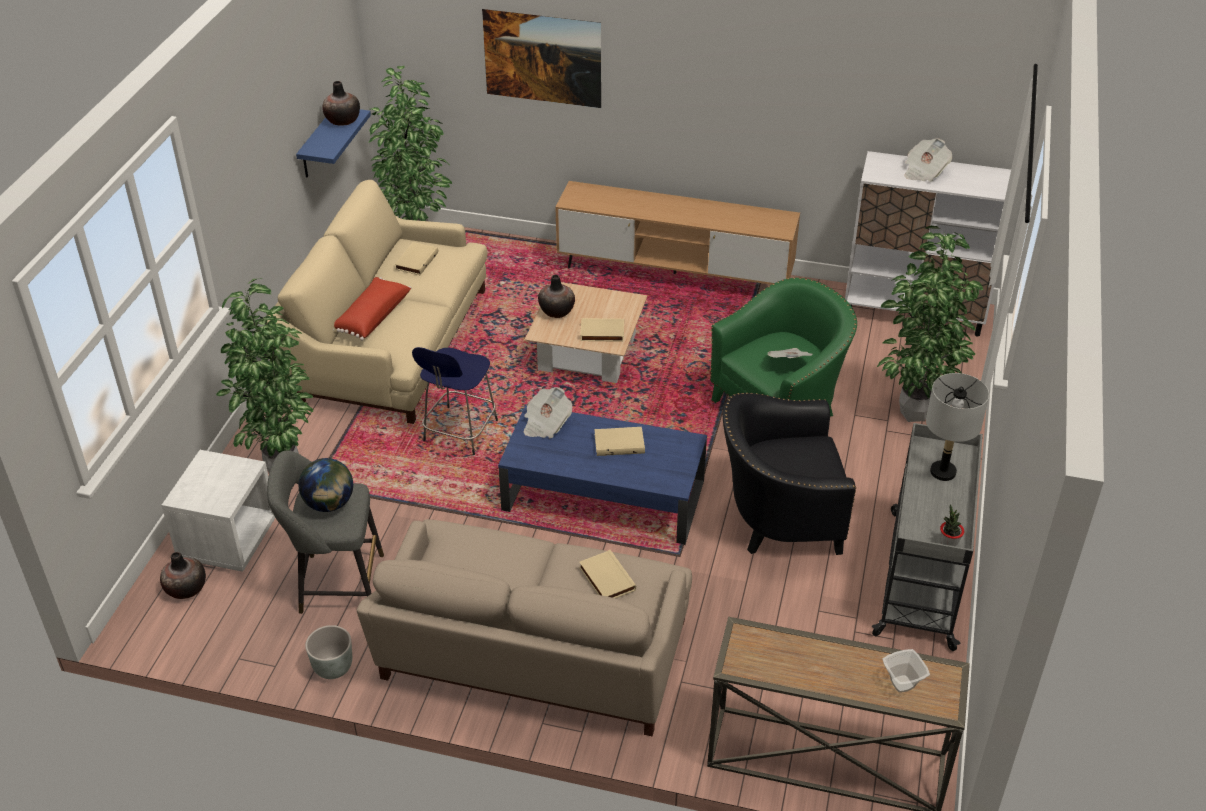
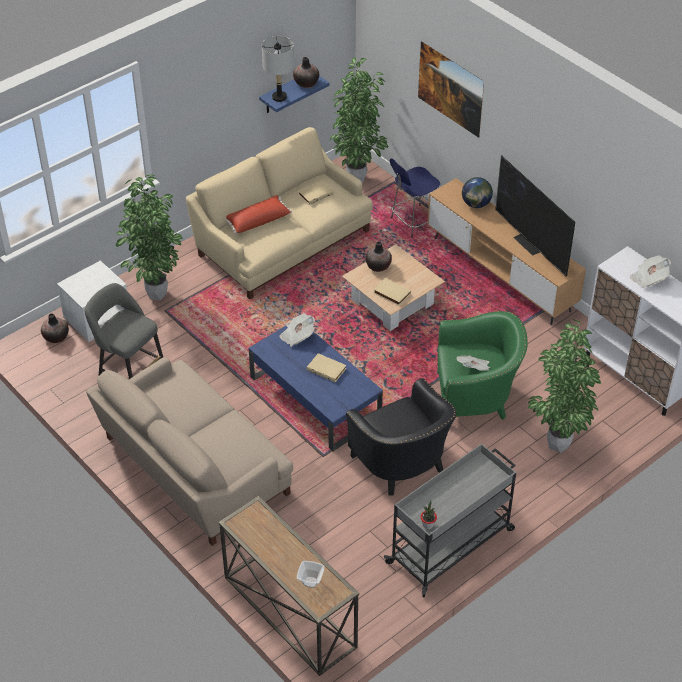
camera: 35 degrees right, 5 degrees up
(329, 504) = (127, 325): globe -> globe (476, 204)
(332, 668) = (89, 419): grey planter -> none
(459, 433) = (270, 318): blue stool -> blue stool (414, 222)
(605, 579) = (235, 443): beige book -> none
(718, 211) = (530, 243): none -> television
(778, 519) = (402, 465): black armchair -> black armchair turned 150 degrees counterclockwise
(943, 472) = (473, 483): grey table lamp -> grey table lamp (279, 97)

